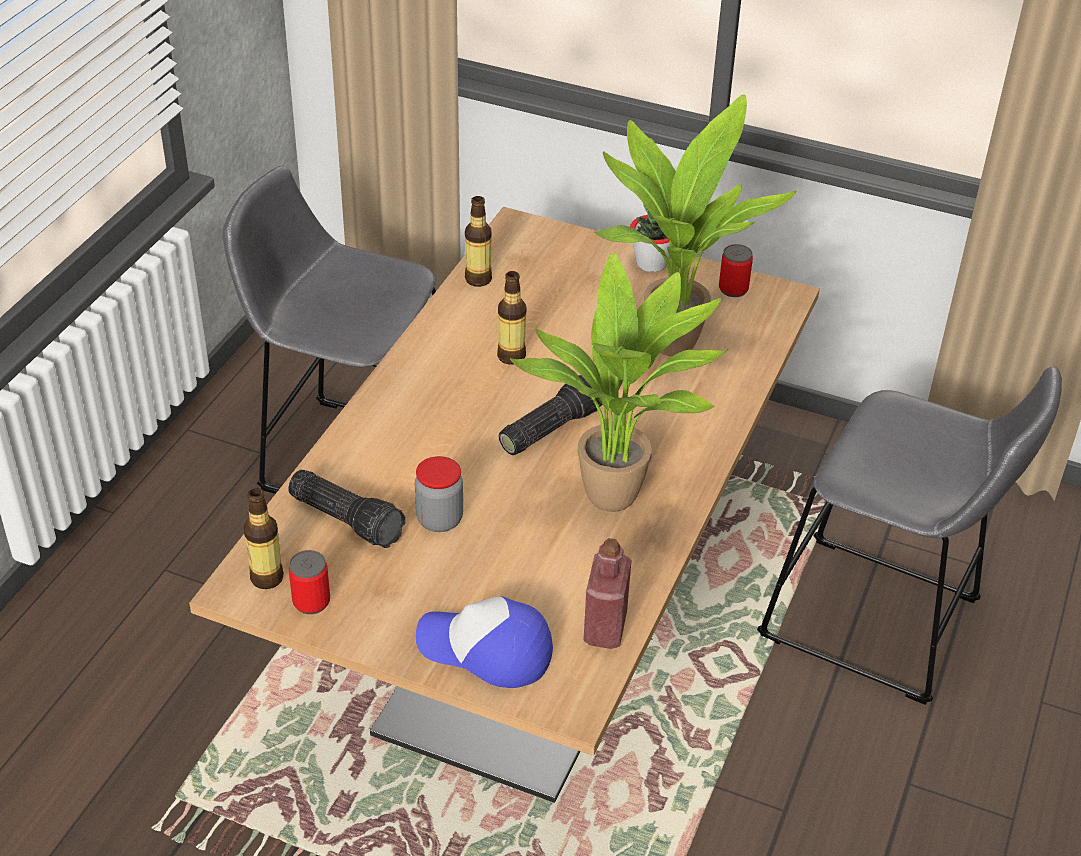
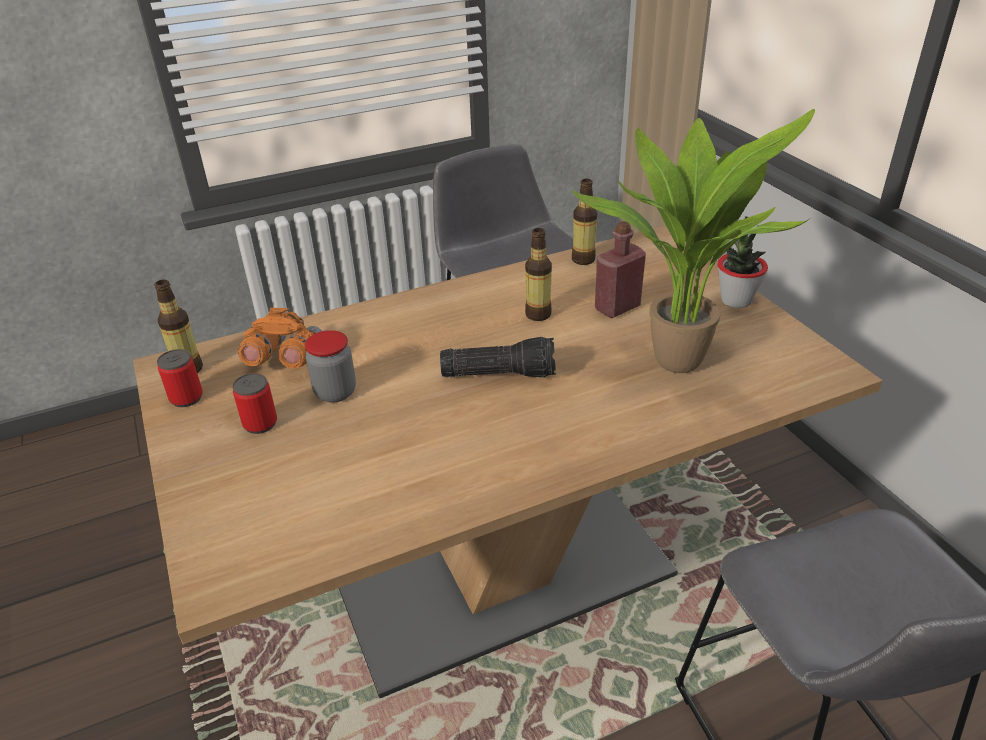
camera: 45 degrees right, 5 degrees down
(348, 518) = (285, 360): flashlight -> orange binoculars
(486, 650) = (226, 500): cap -> none
(605, 628) = (324, 542): red bottle -> red bottle (617, 308)
(619, 501) = (475, 452): potted plant -> none
(733, 289) = (789, 346): can -> can (260, 423)

